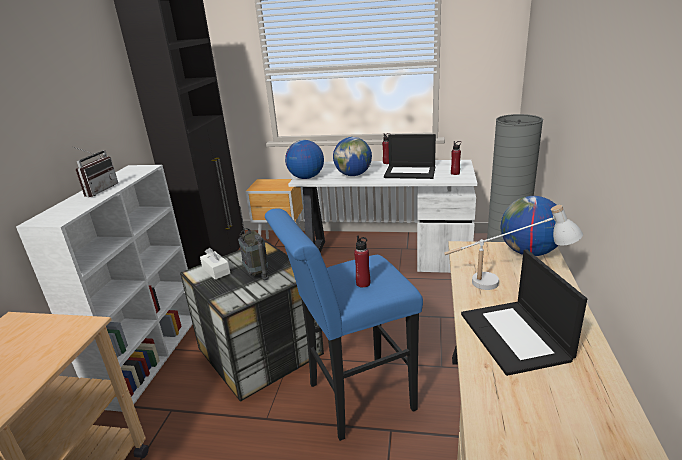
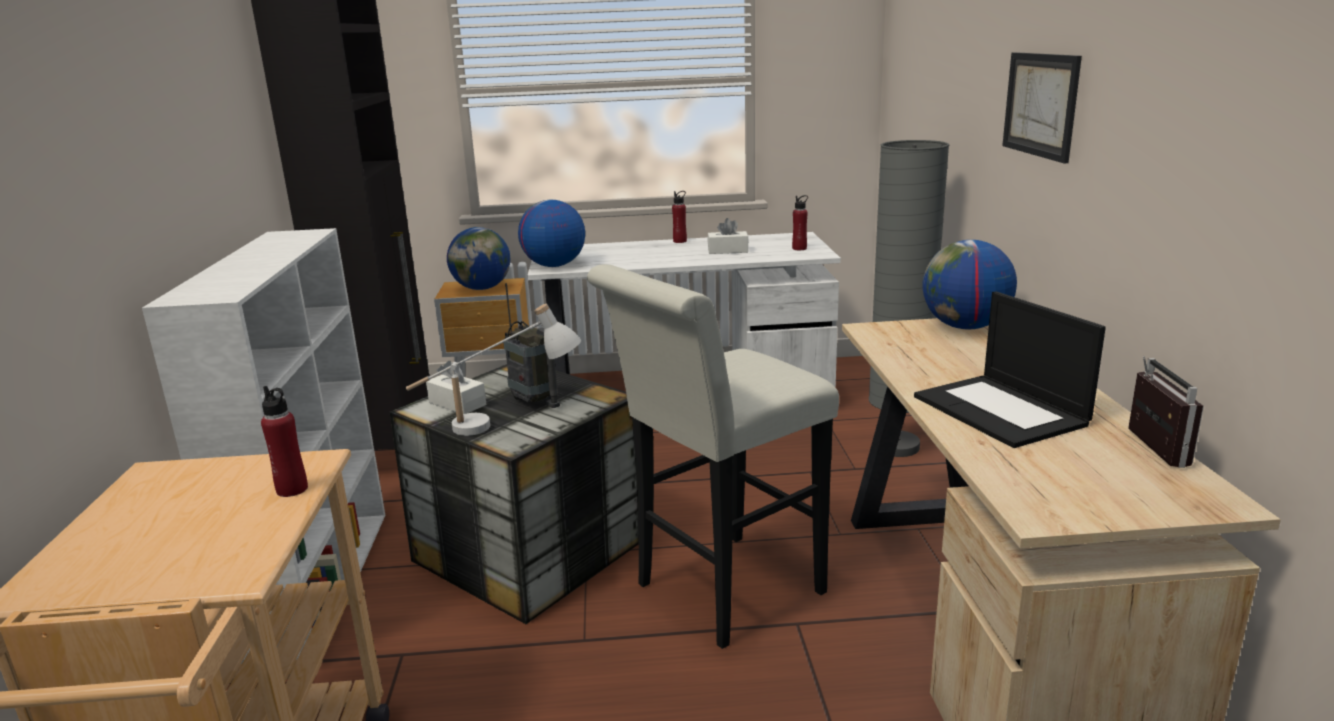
camera: 15 degrees left, 5 degrees down
(98, 190) = (251, 260): radio -> radio (1146, 448)
(353, 175) = (634, 258): globe -> globe (482, 288)
(353, 399) = (719, 593): blue stool -> white stool
(363, 283) = (747, 378): red bottle -> red bottle (292, 489)
(410, 172) = (728, 251): laptop -> white tissue box
(505, 284) = (954, 362): white table lamp -> white table lamp (499, 427)
(593, 106) = (1040, 104): none -> picture

